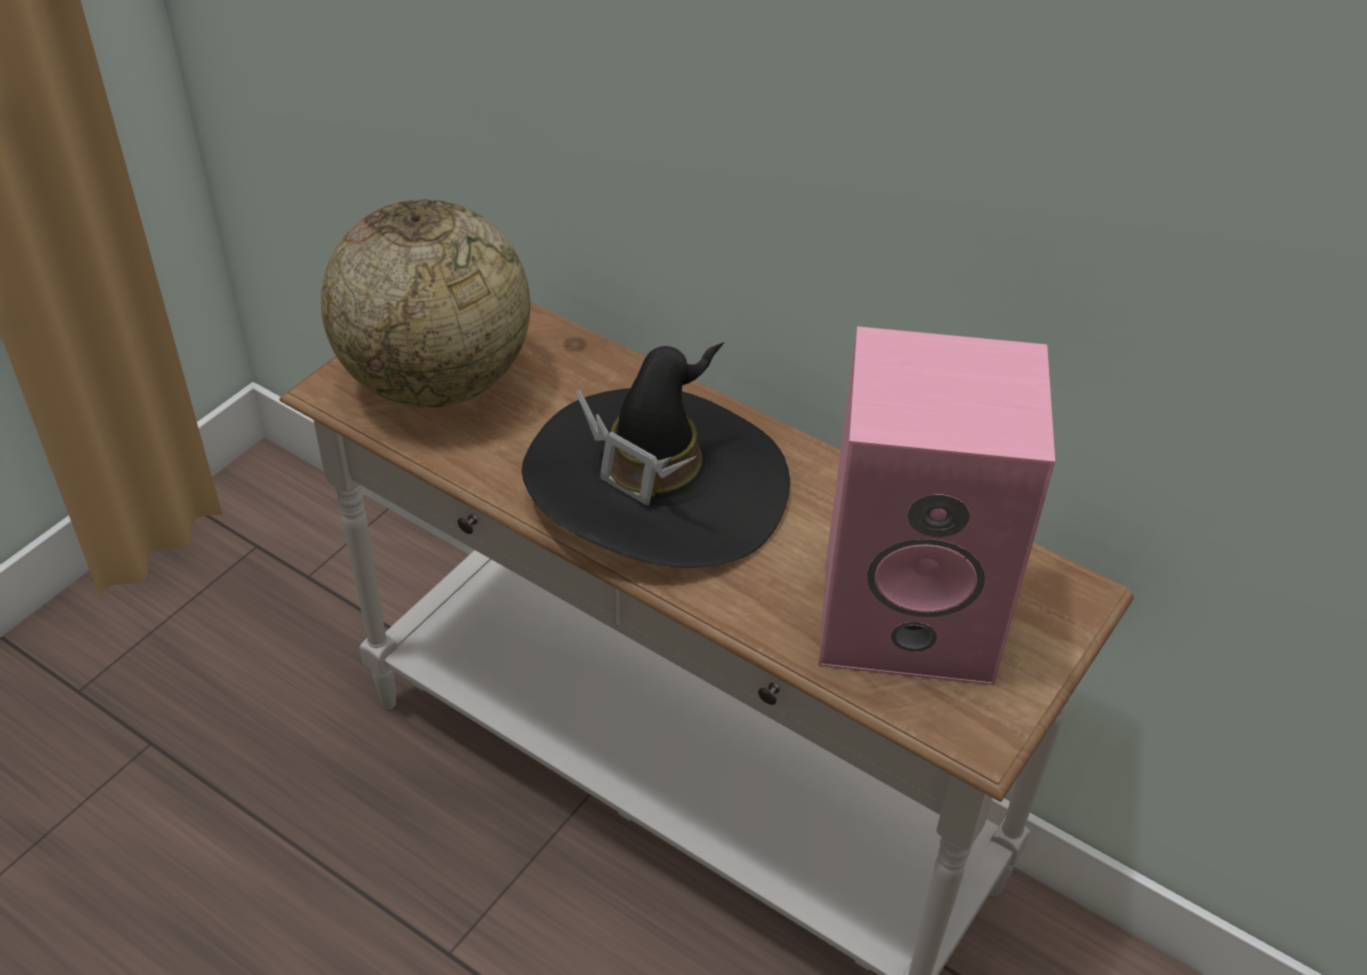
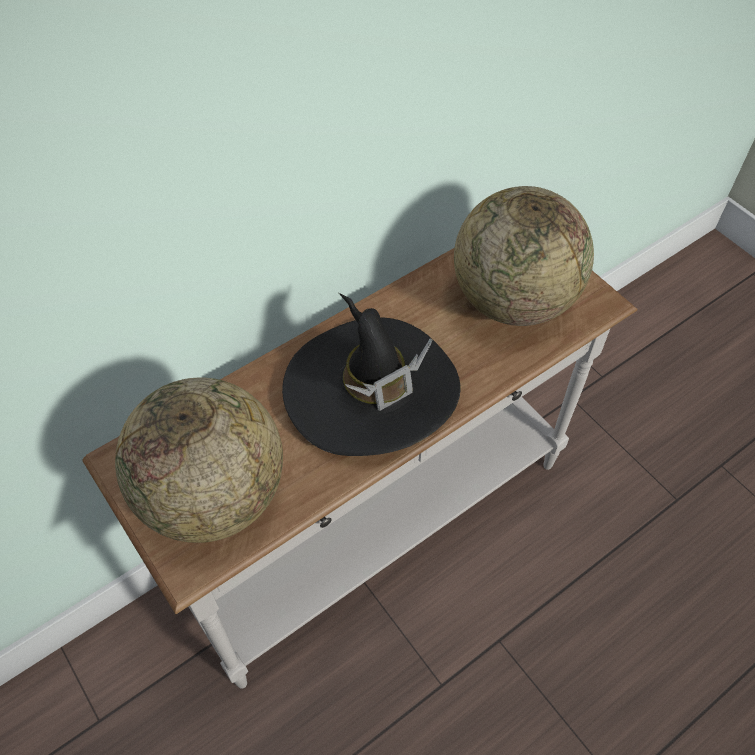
camera: 70 degrees left, 10 degrees up
(912, 613) = (513, 300): pink speaker -> globe

